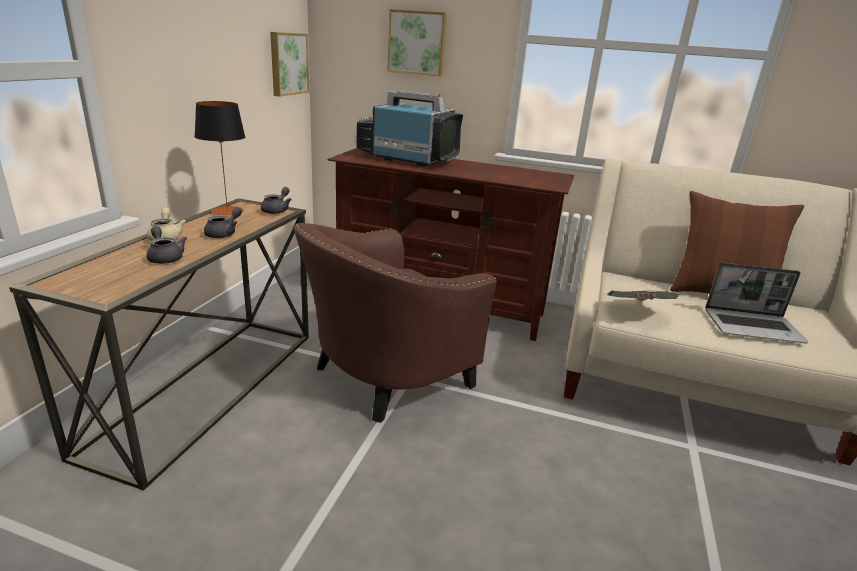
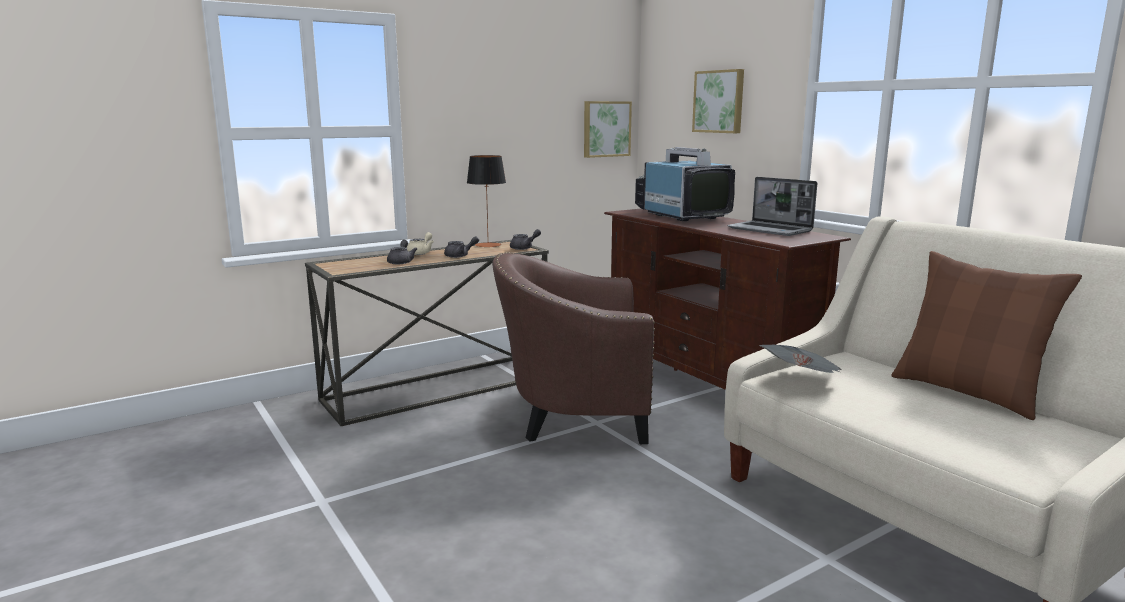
camera: 40 degrees right, 10 degrees down
(753, 327) = (937, 421): laptop -> laptop (771, 230)

